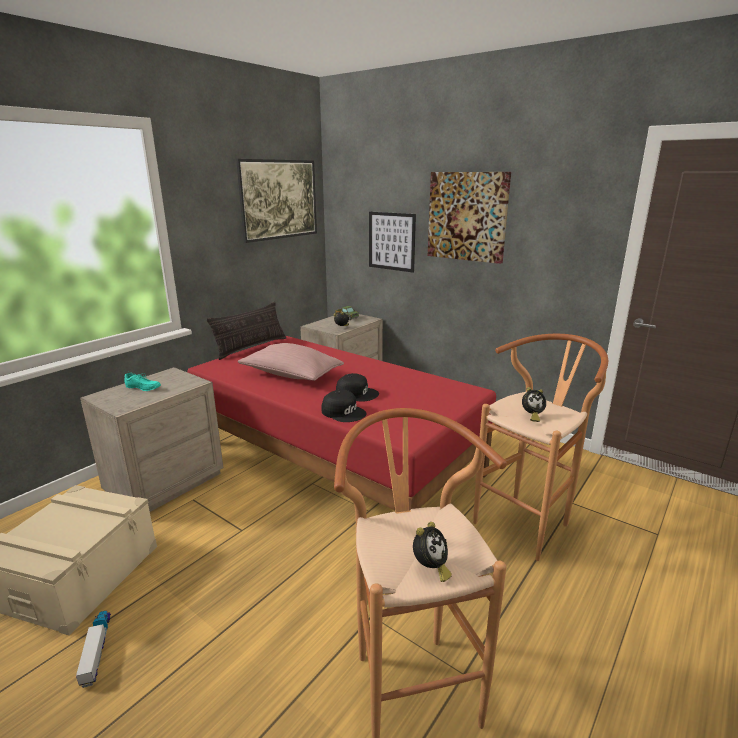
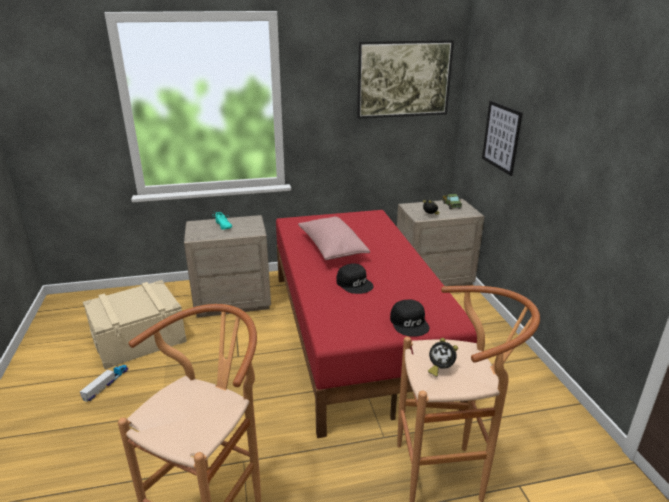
camera: 40 degrees right, 5 degrees up
(251, 347) = (340, 213): pillow -> none
(344, 412) = (321, 295): black cap -> black cap (410, 323)
(430, 568) = (173, 432): alarm clock -> none
(467, 216) = (561, 127): picture -> none

